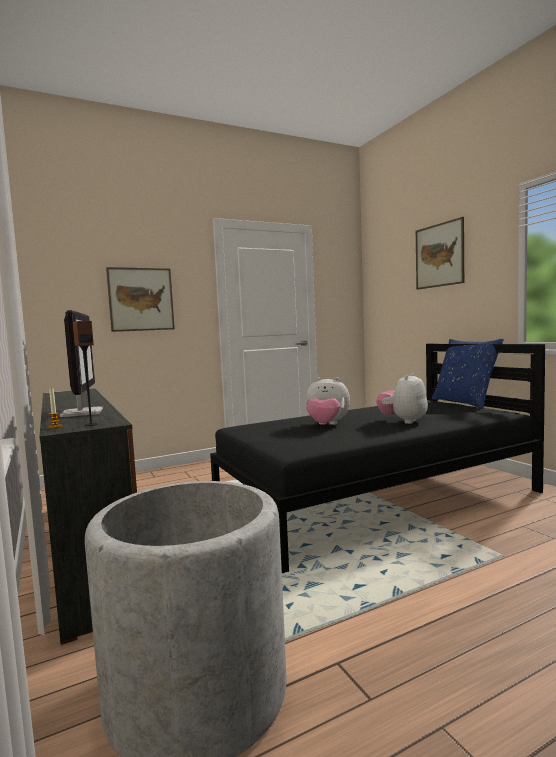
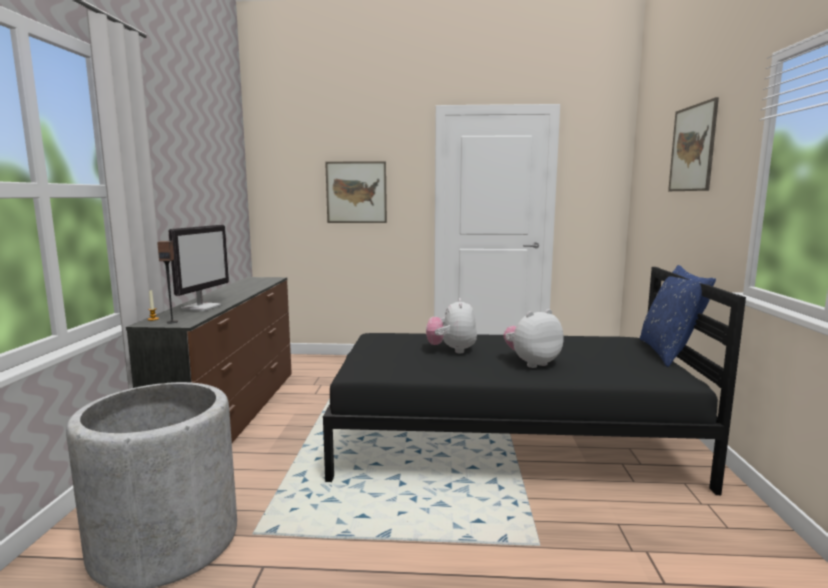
camera: 30 degrees right, 5 degrees up
(327, 425) = (452, 350): plush toy -> plush toy turned 45 degrees clockwise

